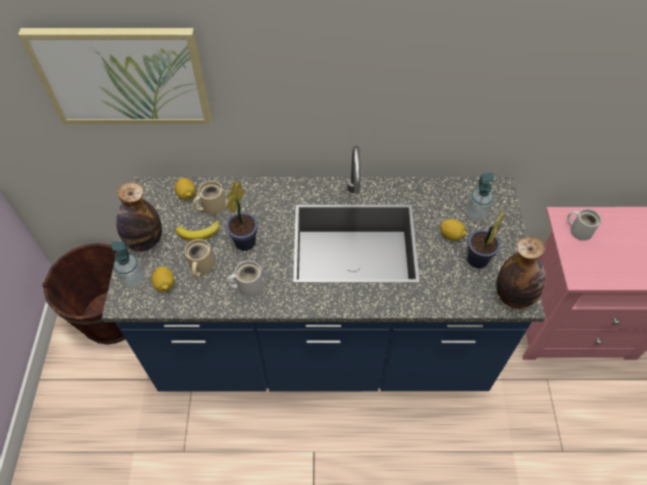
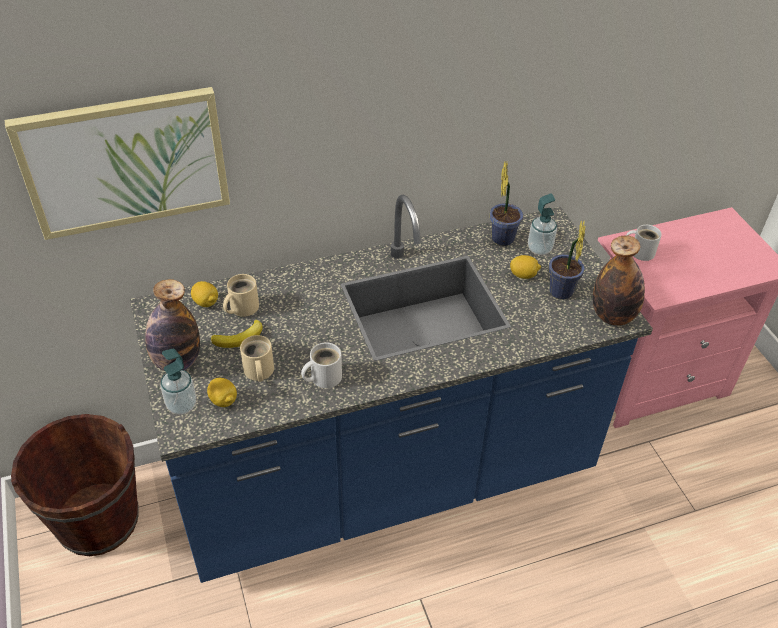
camera: 20 degrees left, 10 degrees down
(246, 240) = (300, 332): potted plant -> potted plant (502, 237)

